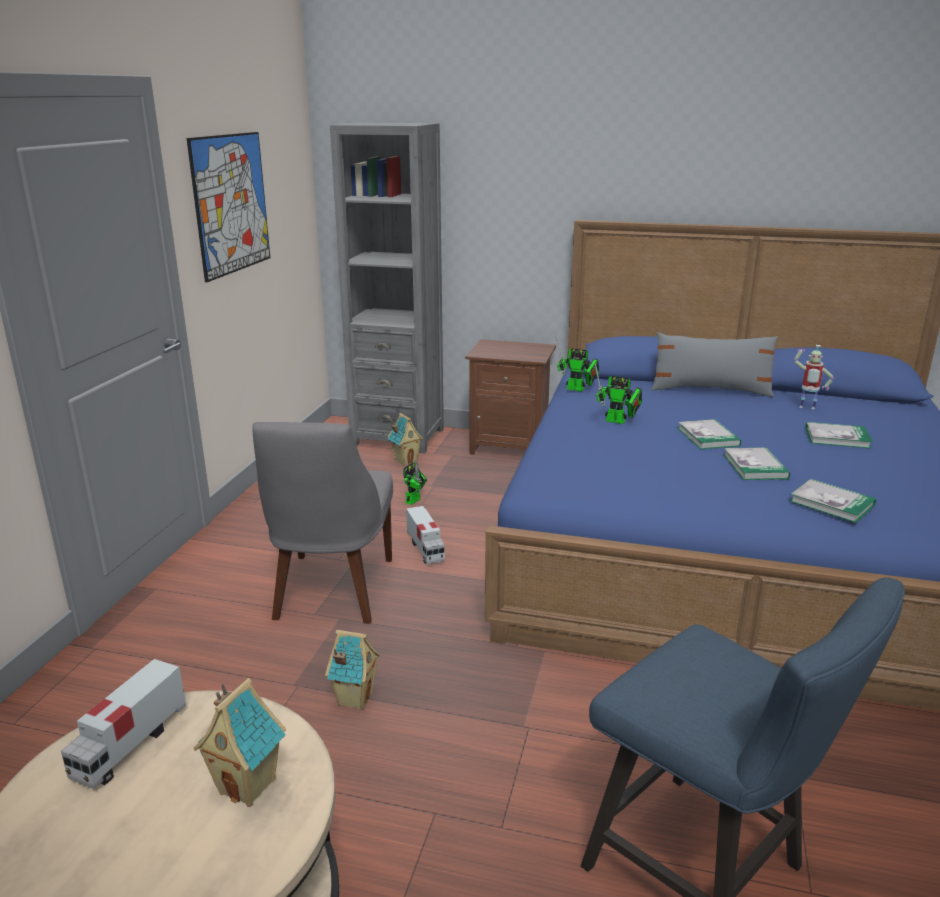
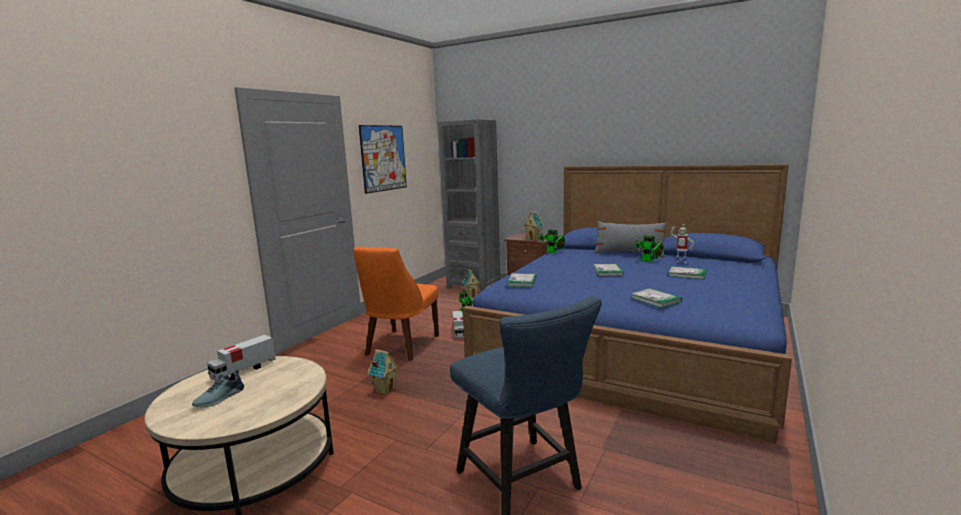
camera: 15 degrees right, 10 degrees down
(129, 833) = (220, 398): none -> shoe
(249, 786) = (281, 389): toy house -> toy house (534, 239)
(332, 592) = (400, 346): grey chair -> orange chair
(618, 421) = (562, 264): toy robot -> toy robot (648, 261)
(755, 466) = (624, 284): book -> book (522, 282)

